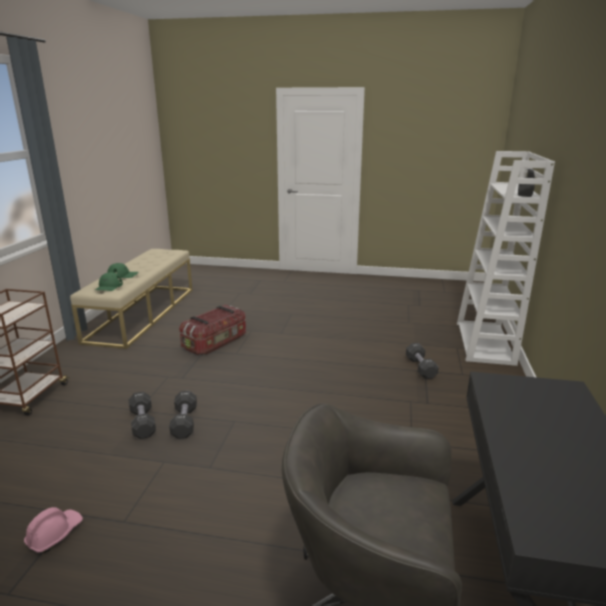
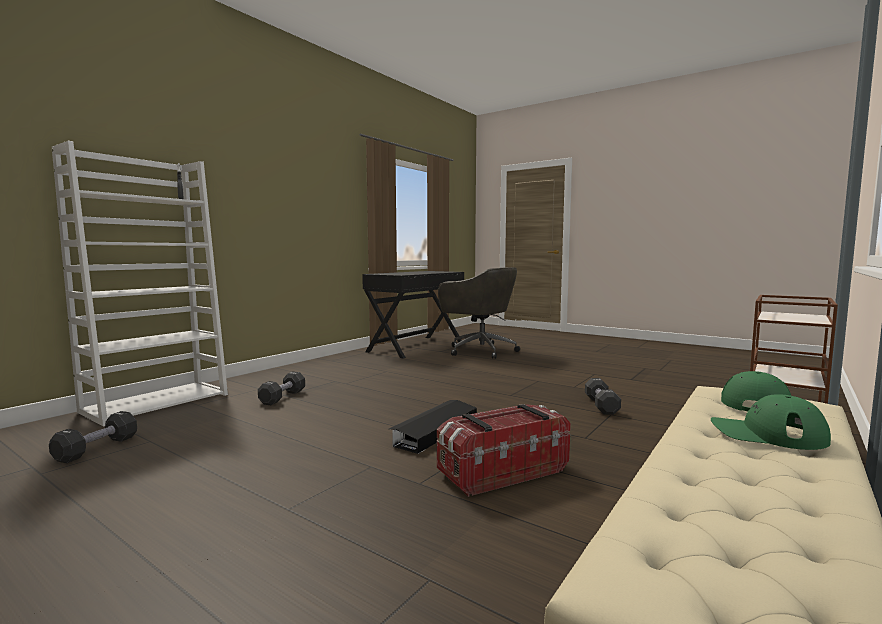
camera: 155 degrees left, 15 degrees down
(54, 534) = (636, 376): pink hard hat -> none
(184, 422) = (558, 400): black dumbbell -> black dumbbell (97, 448)
(269, 360) = (435, 432): none -> black storage box

